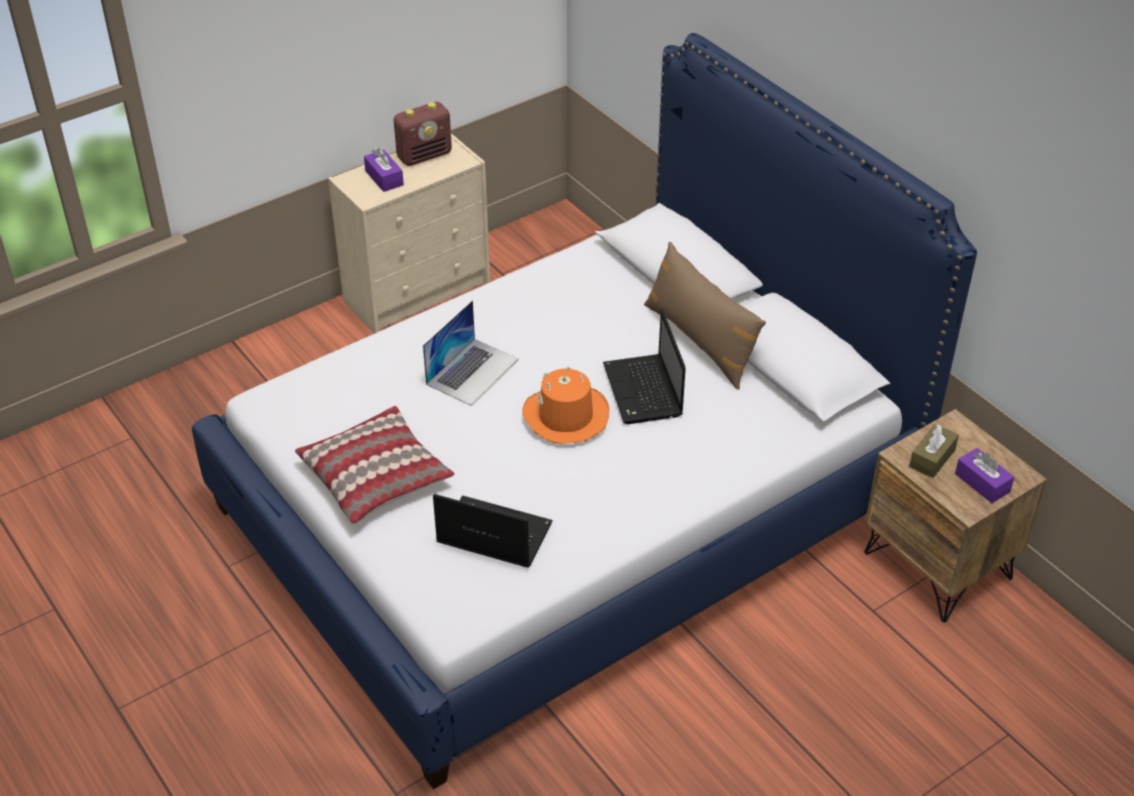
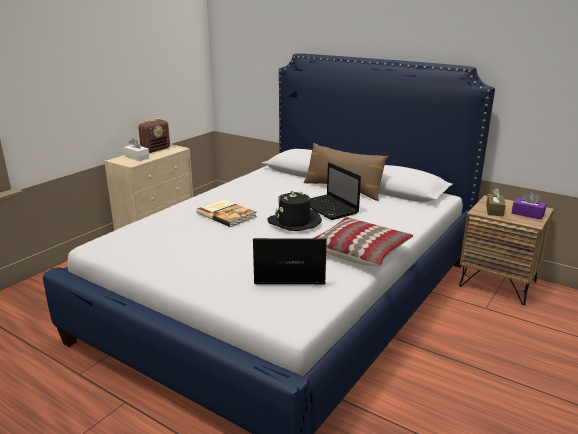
camera: 20 degrees left, 20 degrees down
(376, 476) = (191, 263): pillow -> pillow (359, 251)
(384, 178) = (137, 157): purple tissue box -> white tissue box
(472, 371) = (227, 214): laptop -> book
(565, 416) = (294, 222): orange hat -> black hat

